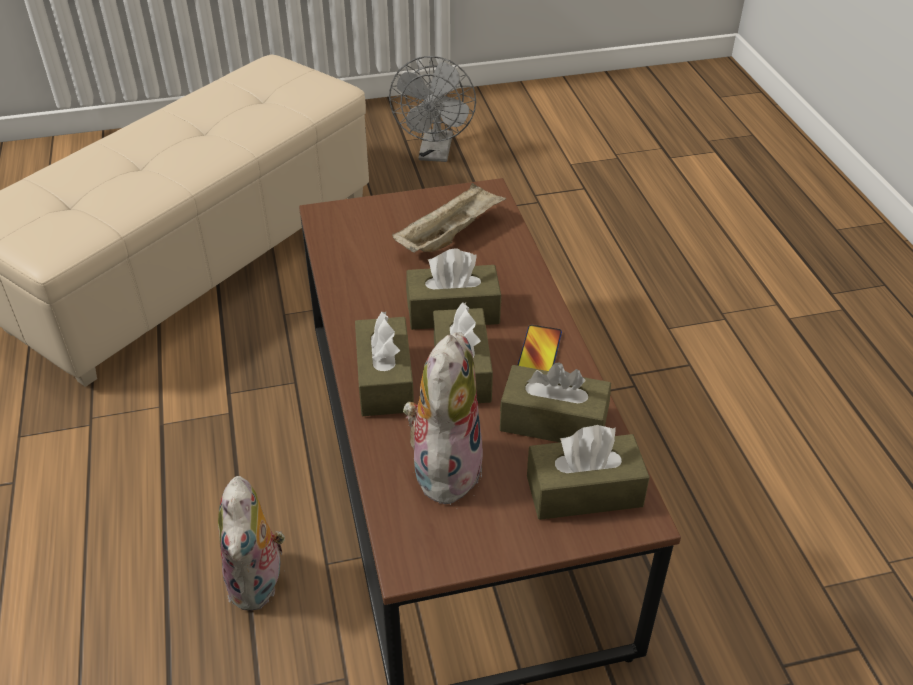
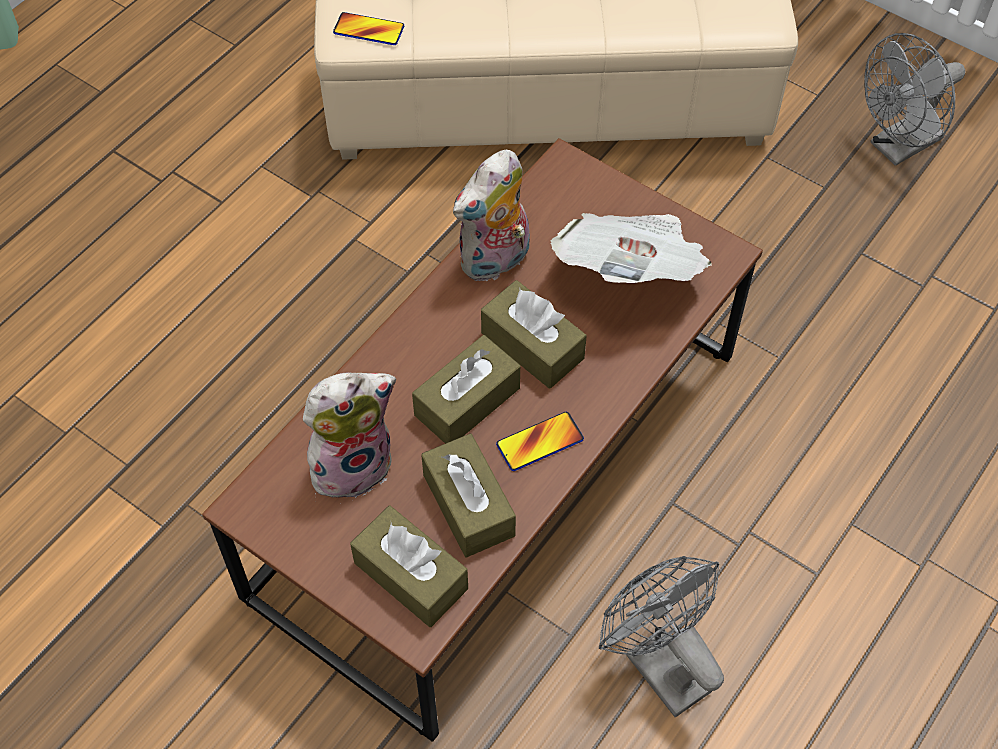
camera: 50 degrees right, 15 degrees up
(64, 238) = (368, 30): none -> phone
(259, 583) = (273, 426): plush toy -> plush toy (495, 262)
(385, 380) = (407, 358): brown tissue box -> none
(449, 235) = (631, 271): beige tray -> newspaper
(688, 481) = (657, 663): none -> grey fan

